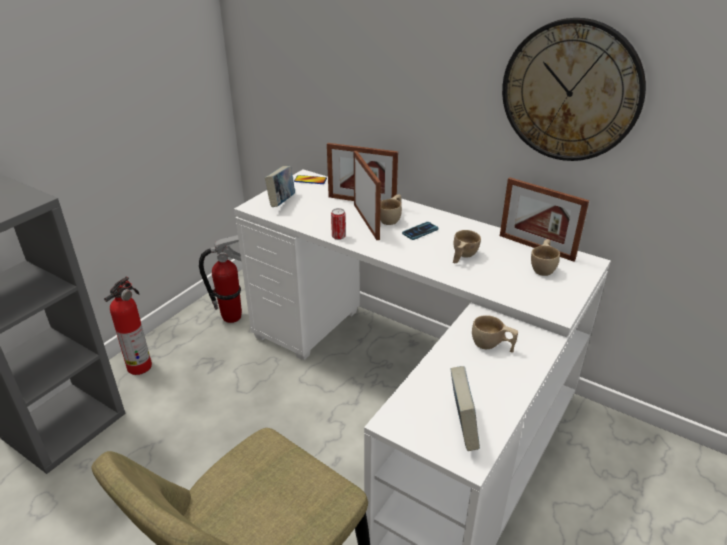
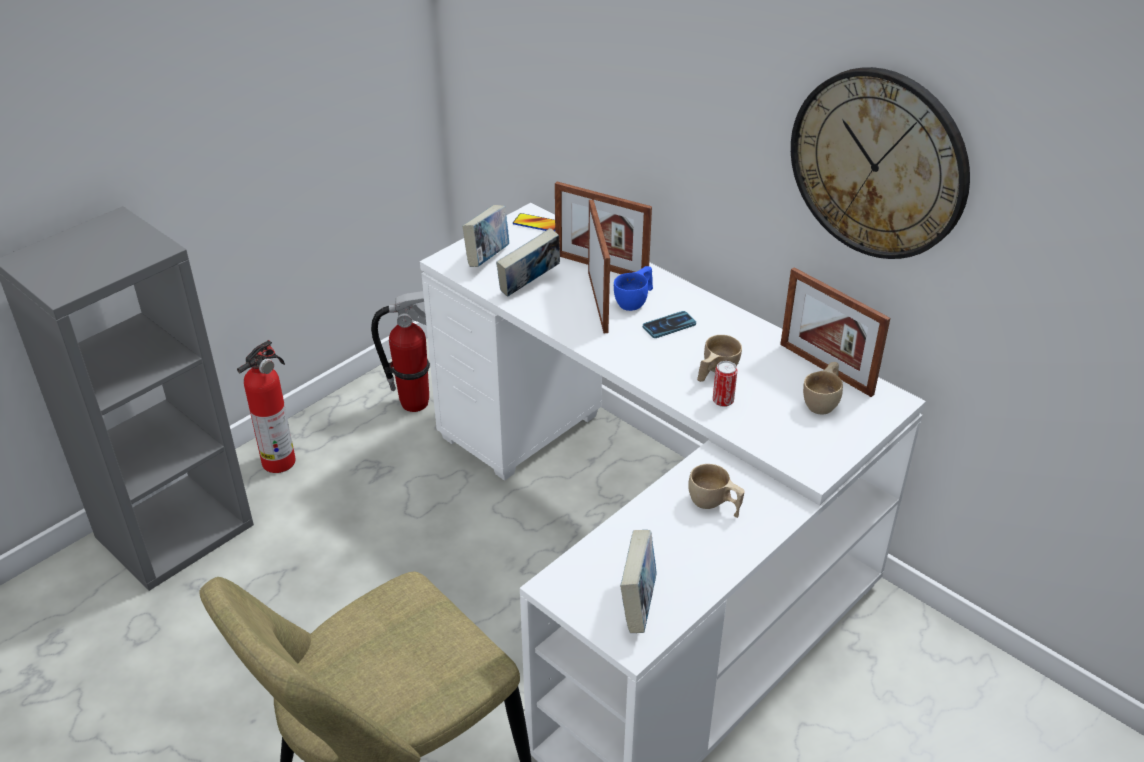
camera: 10 degrees right, 5 degrees up
(315, 216) = (529, 286): none -> book
(338, 236) = (553, 322): can -> can (723, 401)
(392, 219) = (635, 301): beige cup -> blue cup

